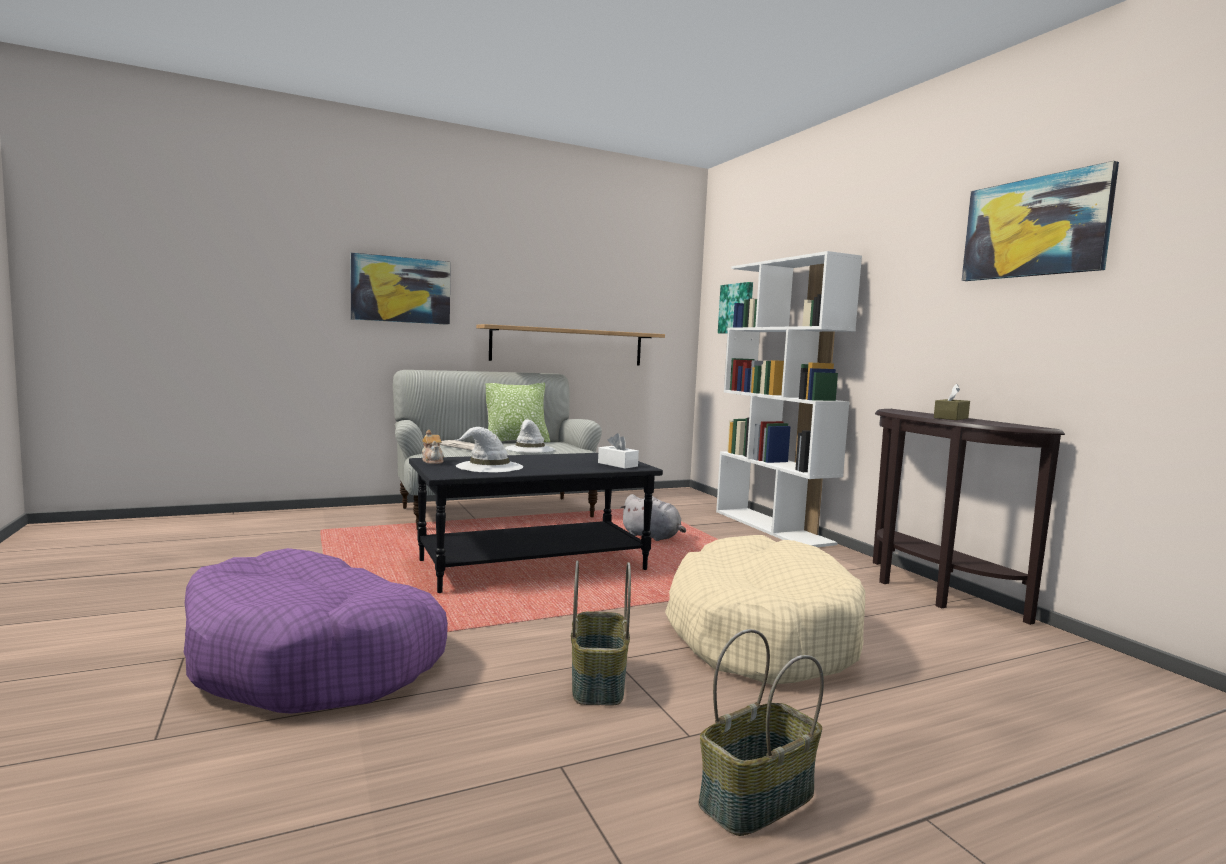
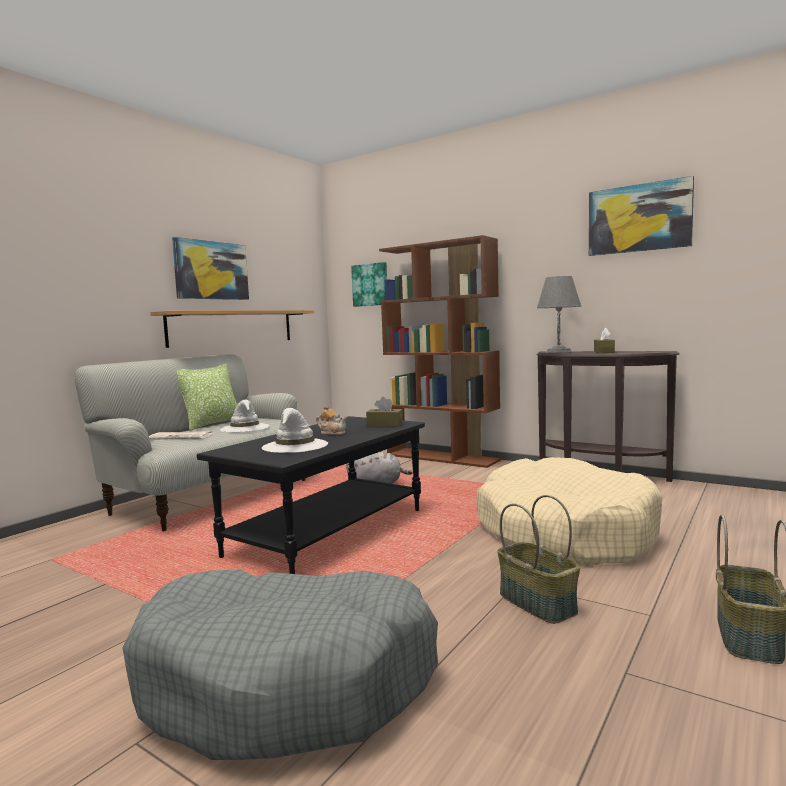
camera: 30 degrees left, 0 degrees up
(314, 659) = (288, 681): purple dog bed -> grey dog bed
(401, 290) = (69, 278): picture -> picture (211, 270)
(433, 461) = (231, 451): teapot -> teapot (332, 433)
(617, 464) = (384, 424): white tissue box -> brown tissue box
(773, 527) = (443, 457): white bookcase -> brown bookcase
(902, 411) = (559, 352): none -> grey table lamp

